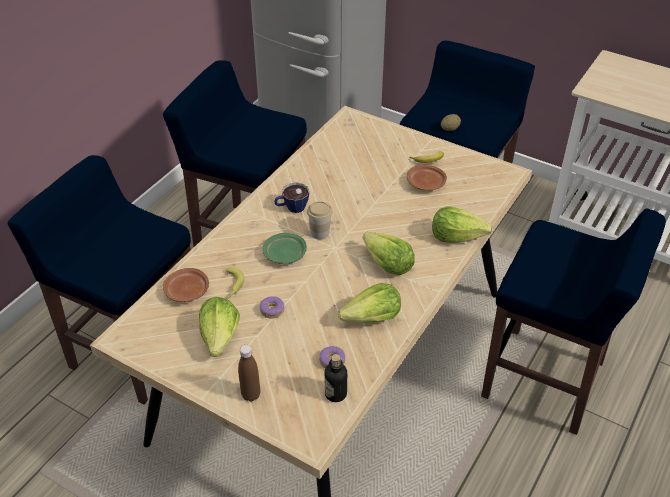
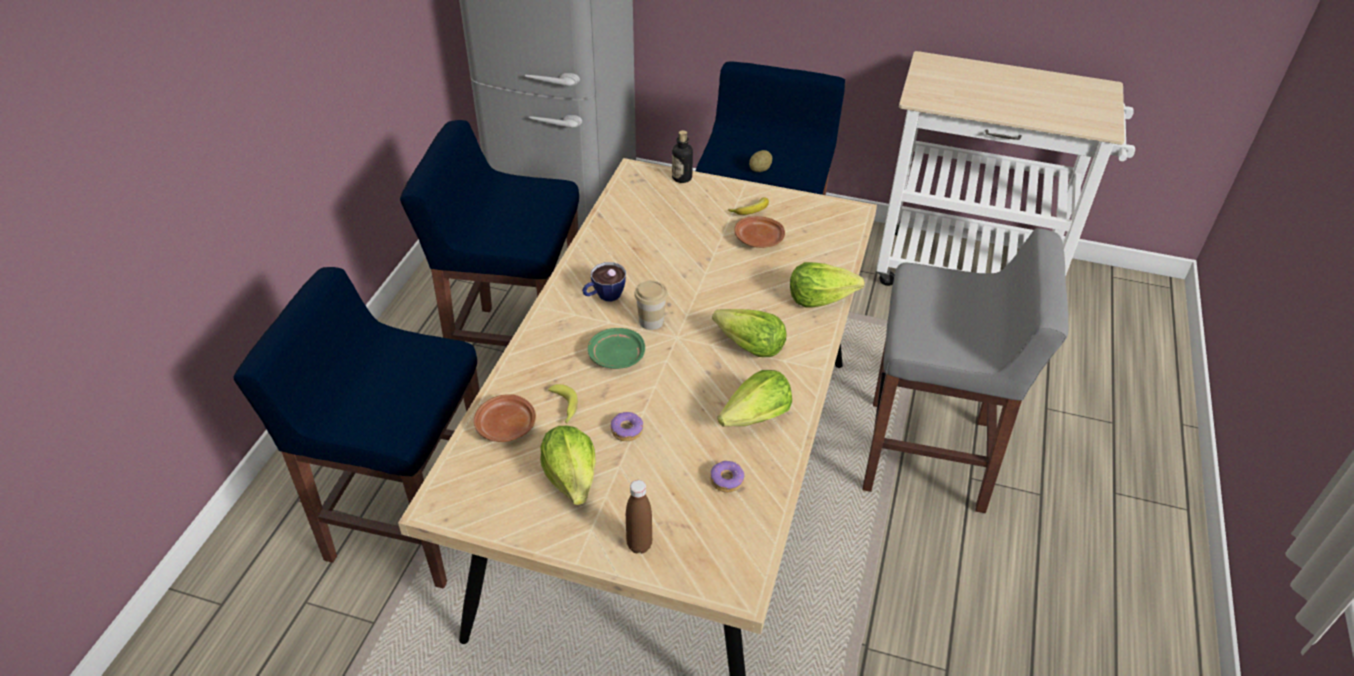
camera: 15 degrees left, 0 degrees up
(335, 394) = (746, 521): bottle -> bottle (682, 178)
(545, 380) = (929, 456): blue stool -> grey stool

